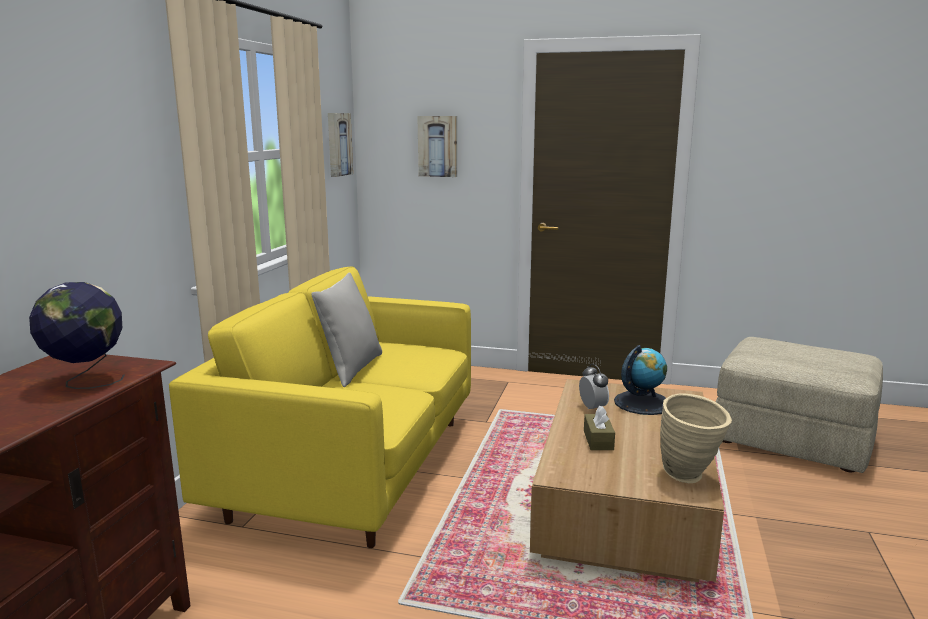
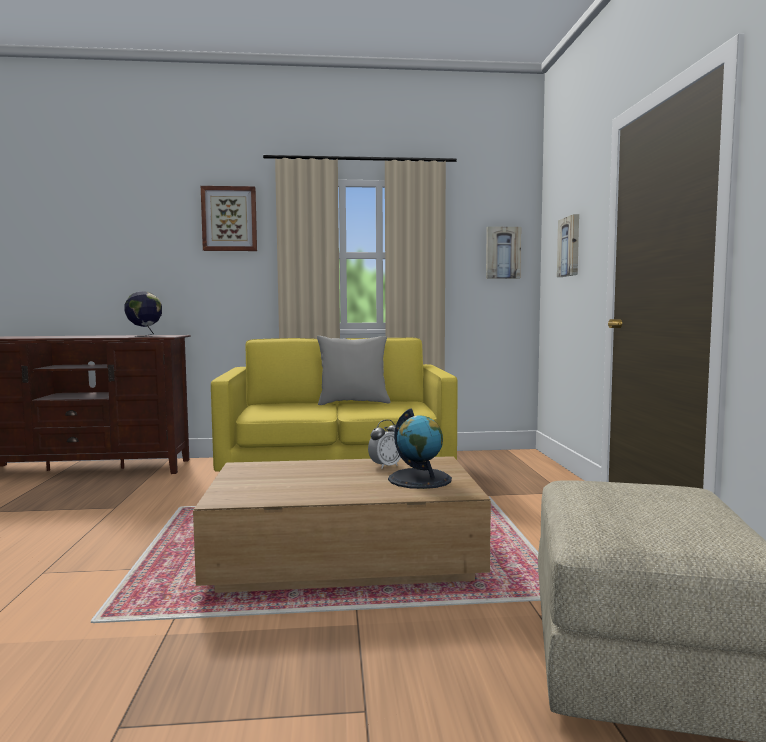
camera: 70 degrees right, 10 degrees down
(87, 96) = (229, 219): none -> picture
(598, 440) = (314, 471): brown tissue box -> none
(690, 478) = (251, 498): beige vase -> none

